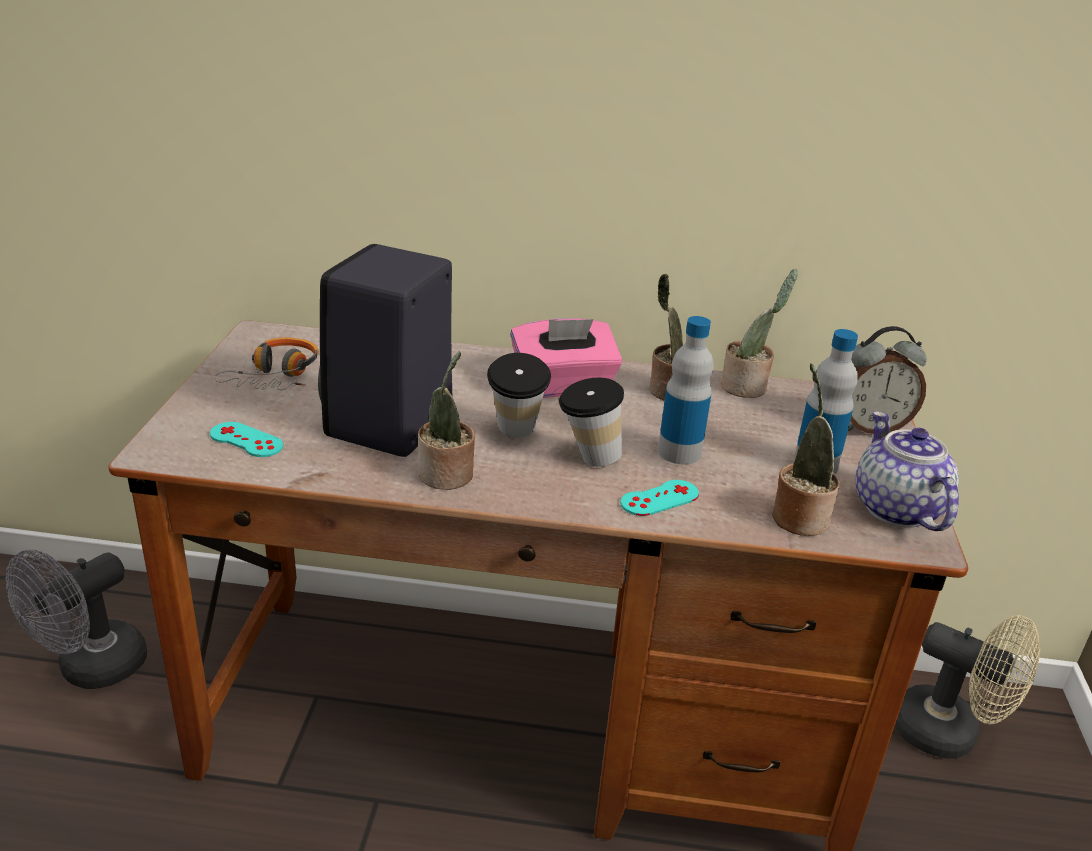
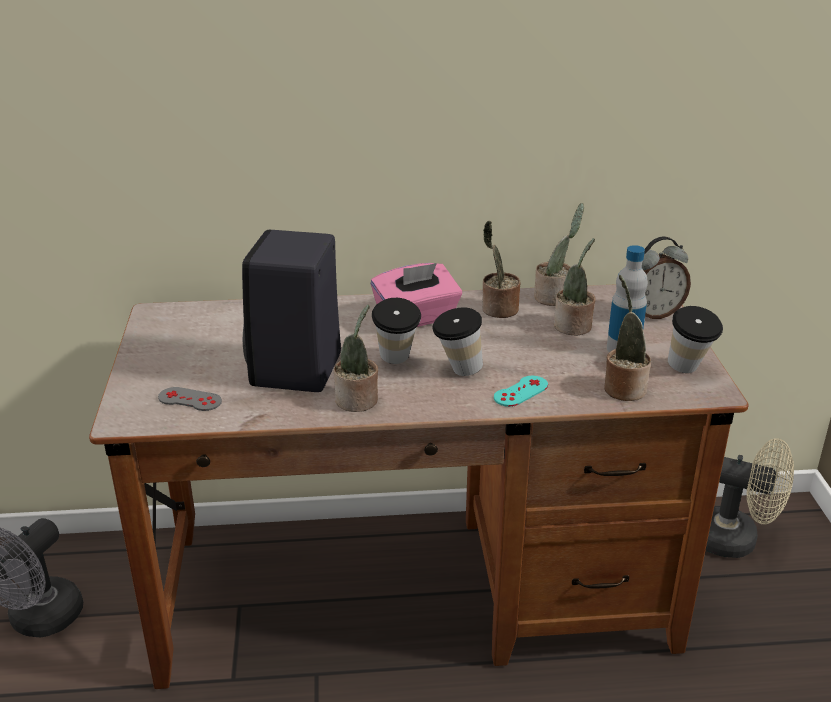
camera: 10 degrees left, 0 degrees up
(246, 440) = (190, 399): turquoise game controller -> grey game controller
(276, 376) = (187, 345): headphones -> none
(679, 452) = (522, 355): bottle -> none
(759, 428) = (573, 327): none -> potted plant
(895, 508) = (688, 371): teapot -> cup

